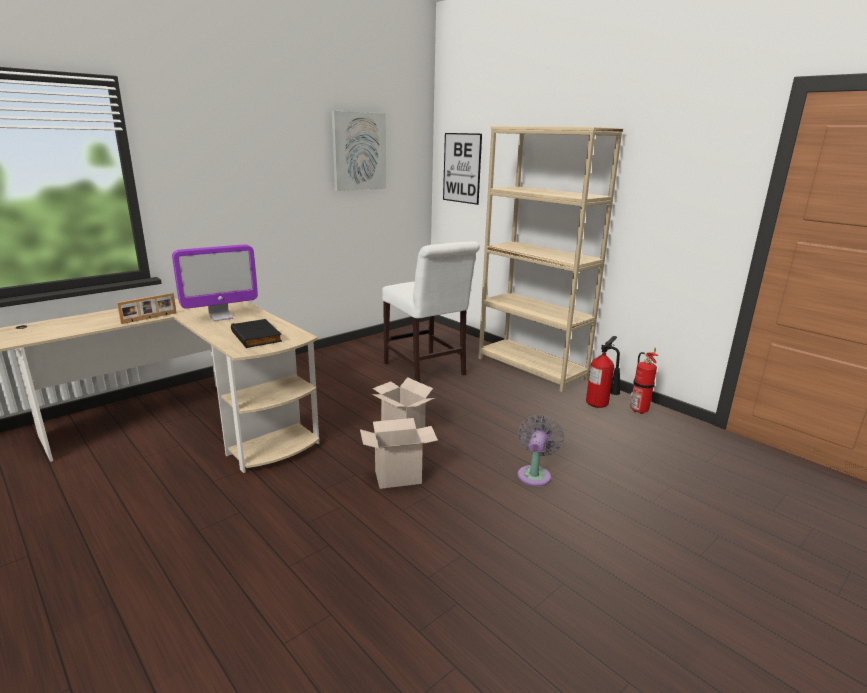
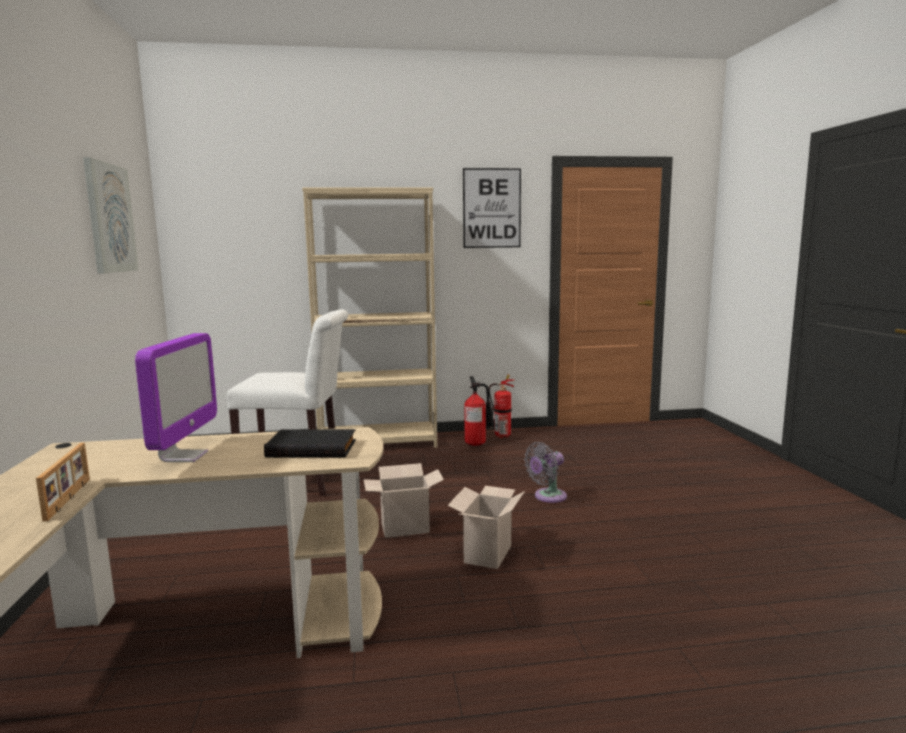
camera: 55 degrees left, 10 degrees down
(462, 168) = (216, 242): picture -> picture (491, 208)
(535, 474) = (547, 497): grey fan -> grey fan turned 90 degrees counterclockwise

